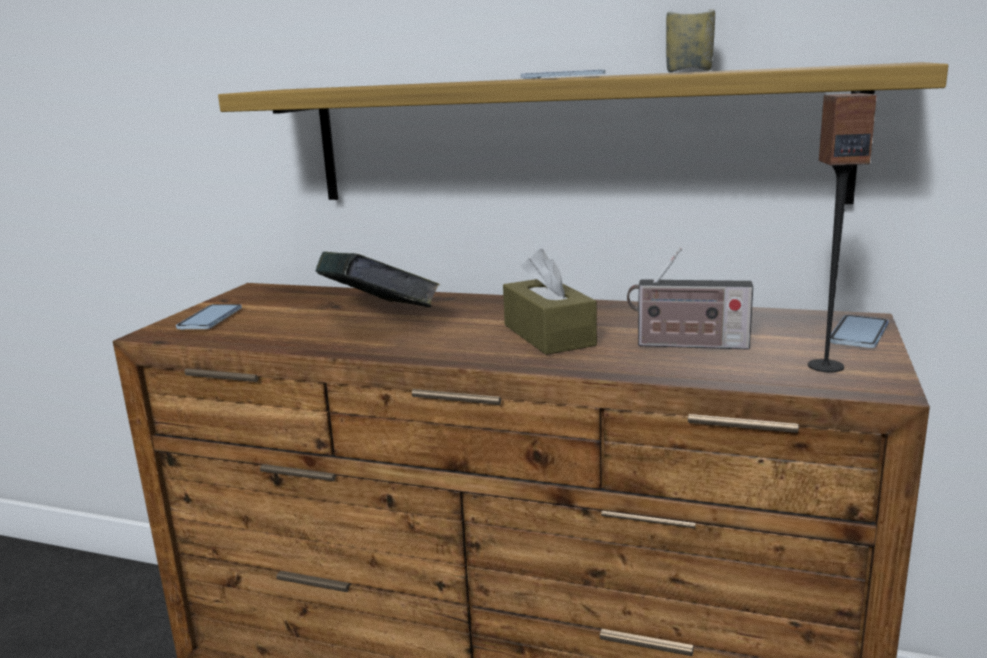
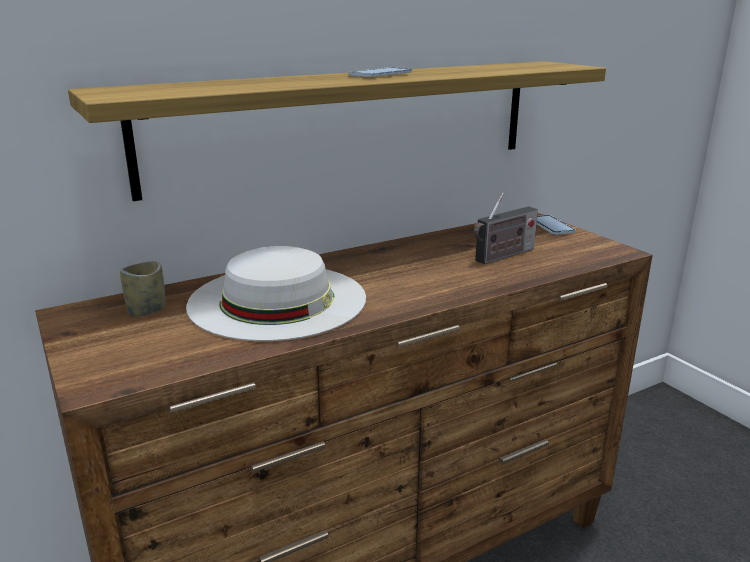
camera: 50 degrees left, 5 degrees up
(210, 319) = (114, 353): phone -> none
(379, 319) = (278, 300): book -> white hat
(548, 335) = (422, 273): brown tissue box -> none
(689, 71) = (453, 69): cup -> cup (147, 311)
(825, 366) = (581, 247): speaker -> none

